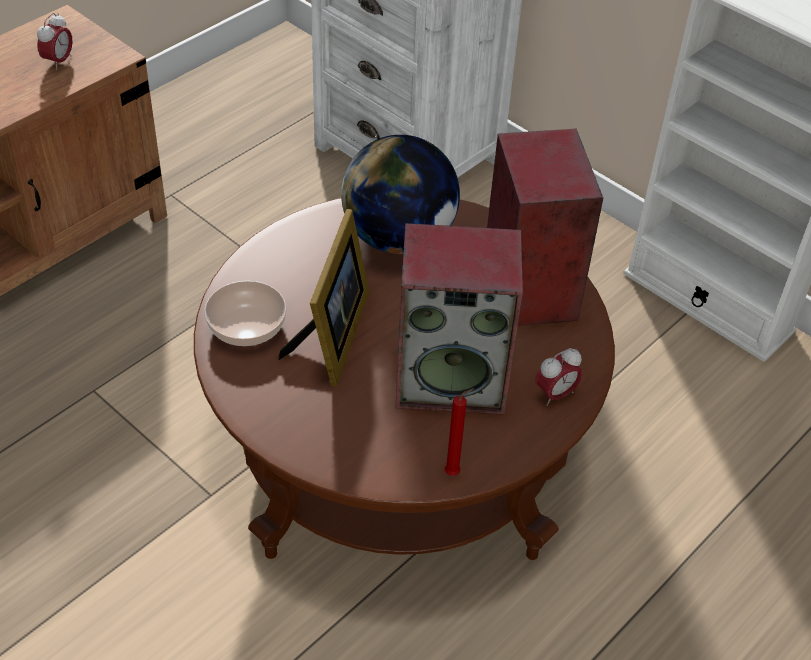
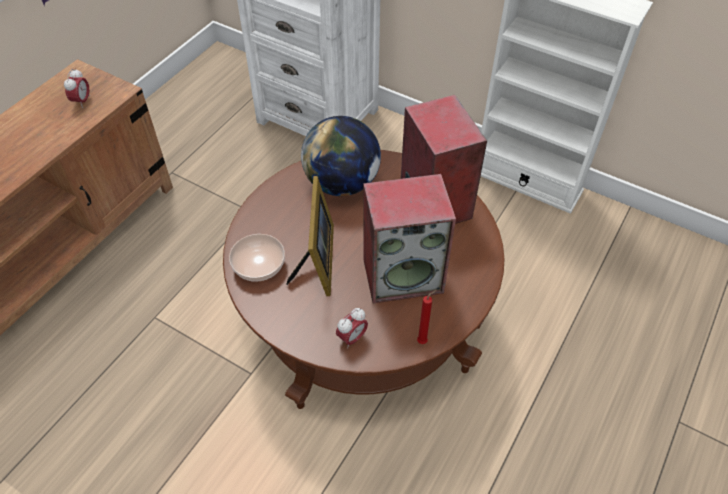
camera: 10 degrees left, 5 degrees up
(555, 394) = (472, 272): alarm clock -> alarm clock (352, 338)

